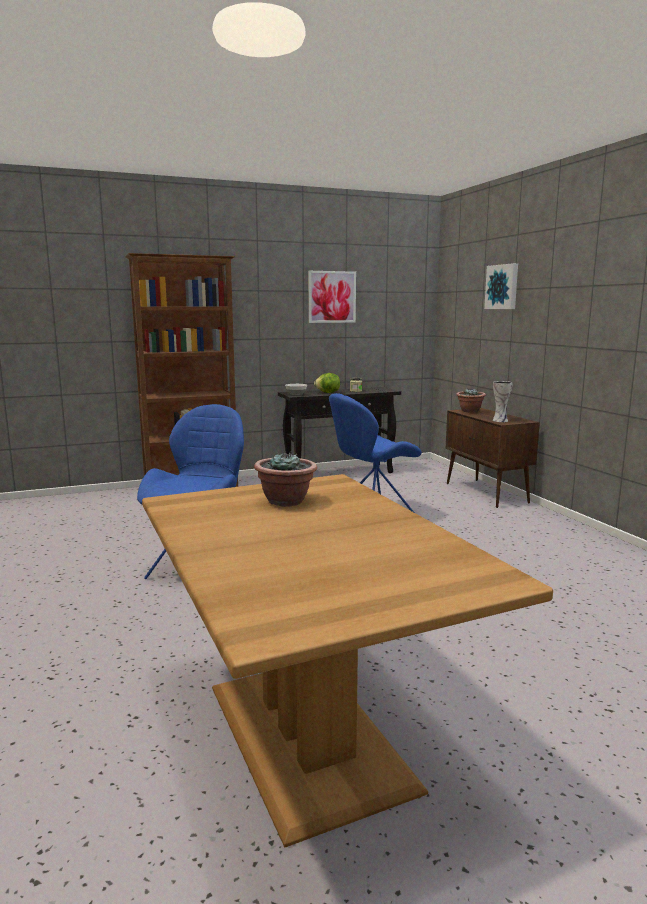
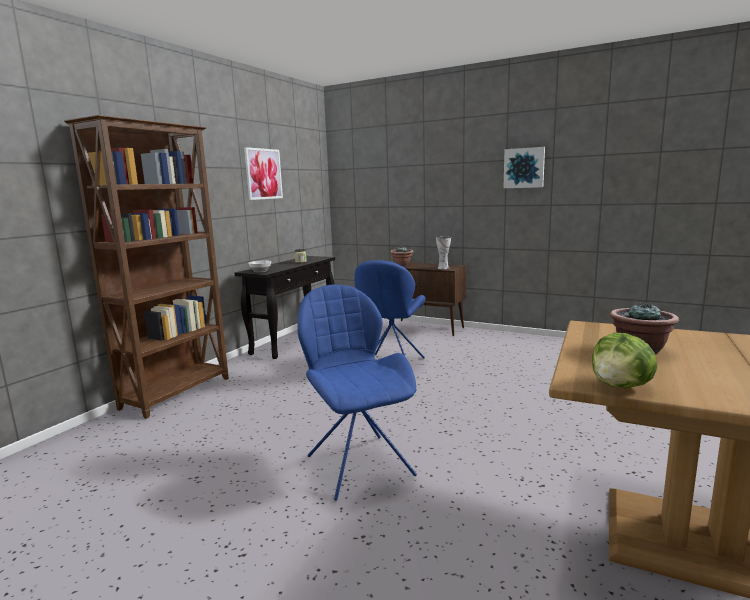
camera: 40 degrees left, 0 degrees up
(328, 393) = (284, 266): lettuce -> lettuce (621, 386)
(502, 287) = (412, 163): picture -> picture (524, 168)

